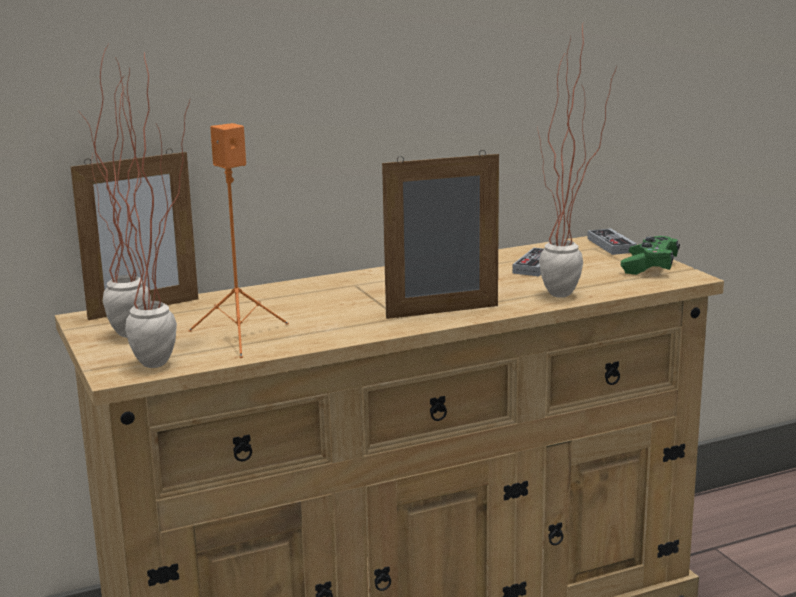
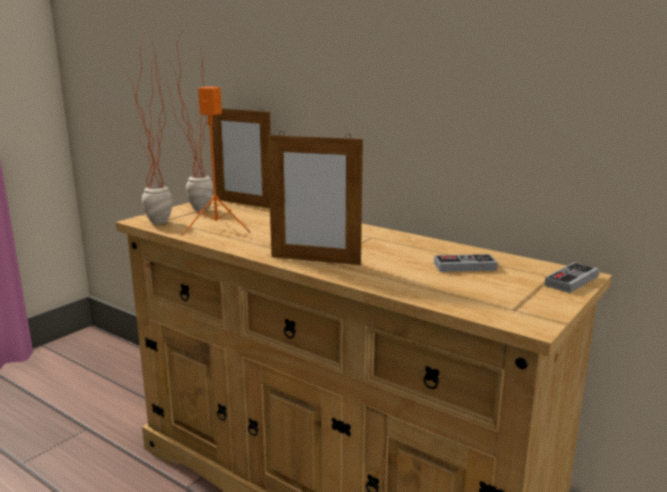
camera: 60 degrees right, 0 degrees up
(442, 312) = (315, 260): picture frame -> picture frame turned 150 degrees clockwise
(570, 298) = (399, 290): potted plant -> none
(649, 267) = (533, 305): green game controller -> none

